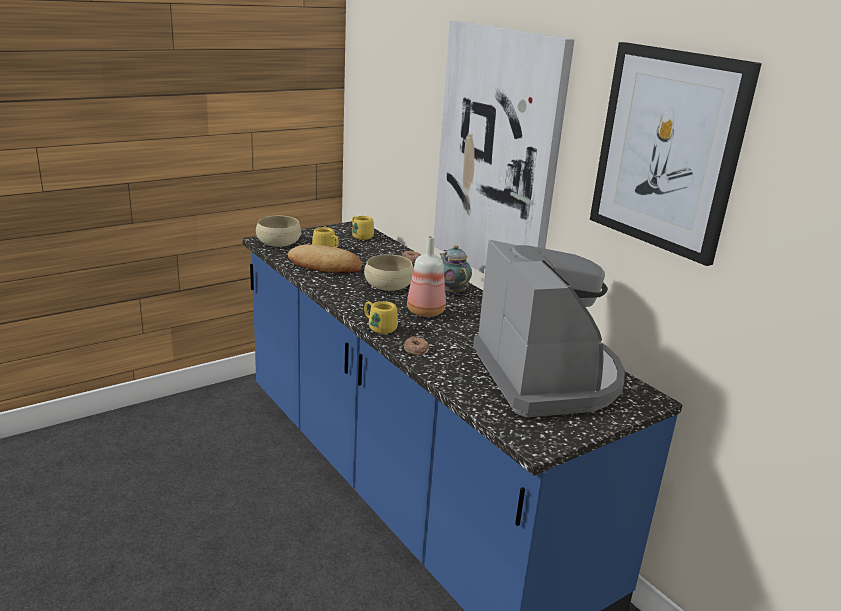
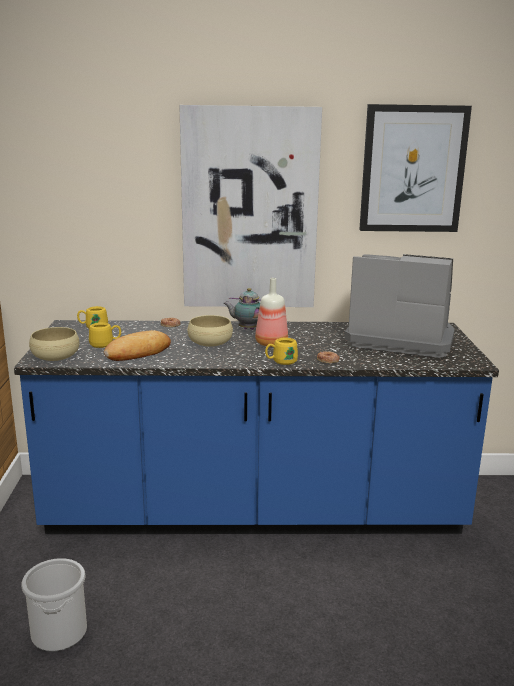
camera: 55 degrees left, 5 degrees down
(167, 455) = (59, 632): none -> bucket

